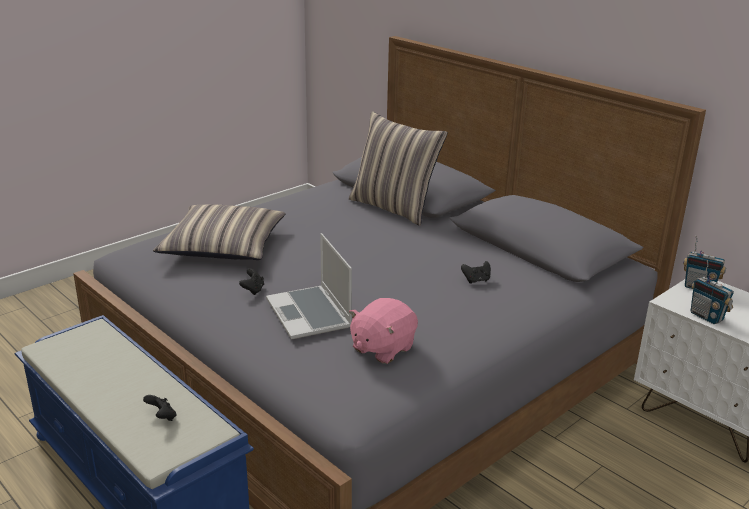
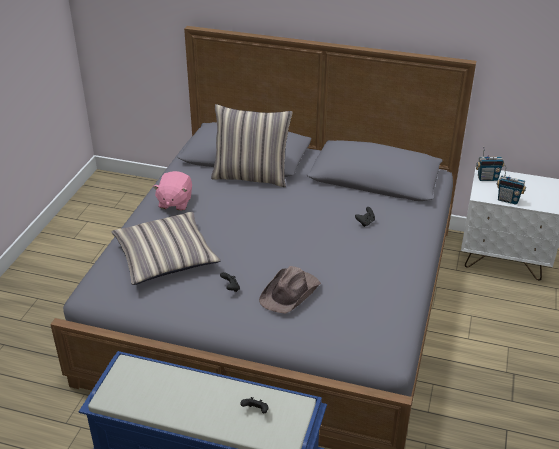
camera: 30 degrees left, 10 degrees up
(310, 314) = (290, 293): laptop -> brown hat
(382, 348) = (360, 300): pink plush toy -> pink plush toy (174, 202)

